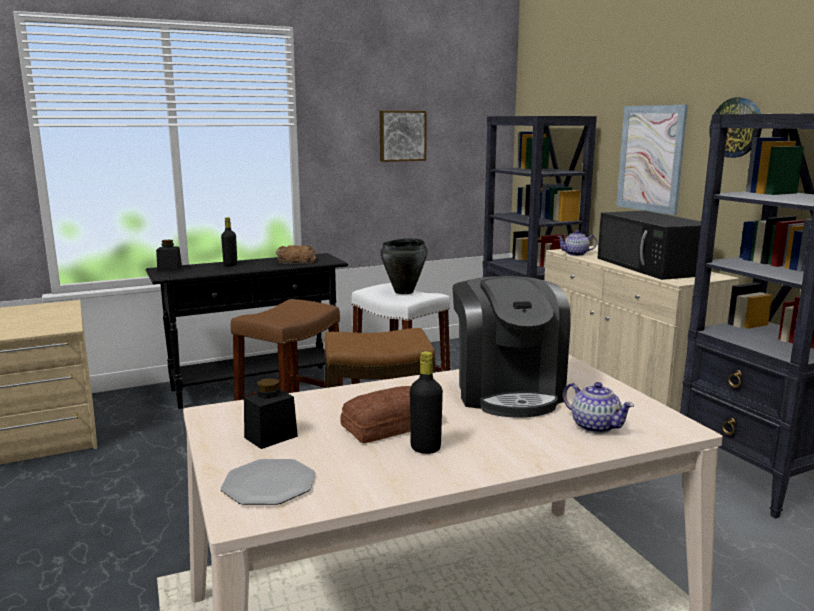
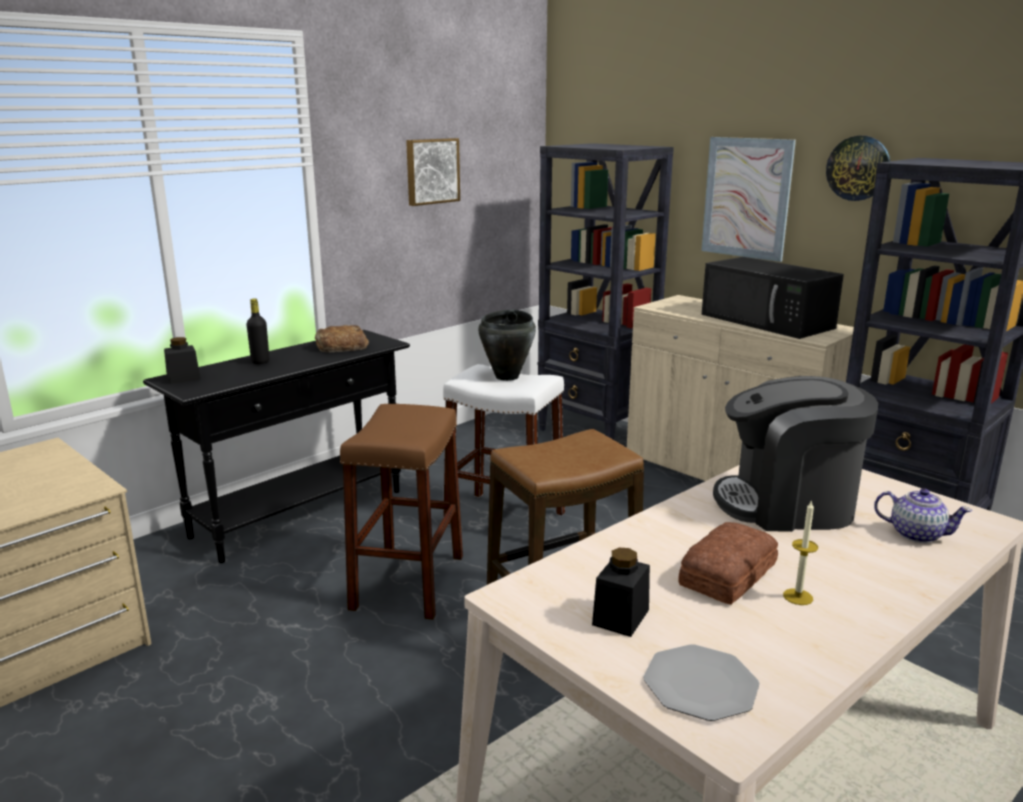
camera: 20 degrees left, 5 degrees up
(425, 448) = (798, 597): black bottle -> candle
(507, 392) = (787, 505): coffee machine -> coffee machine turned 120 degrees clockwise
(576, 254) = (673, 310): teapot -> none

